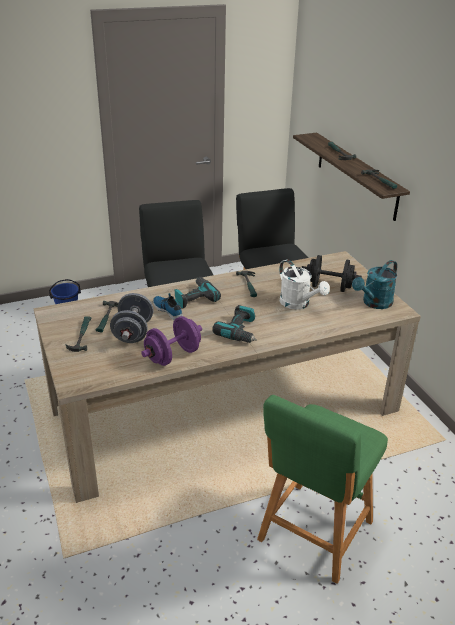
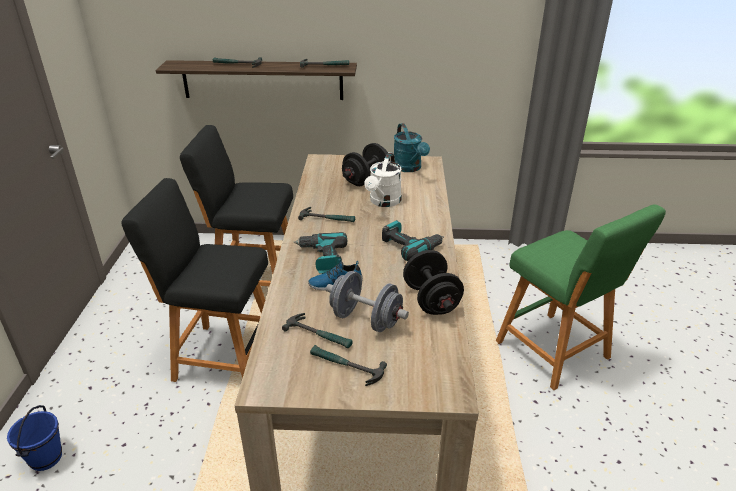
camera: 65 degrees left, 0 degrees up
(173, 356) = (431, 300): purple dumbbell -> black dumbbell
(298, 304) = (383, 202): white watering can -> white watering can turned 120 degrees clockwise

